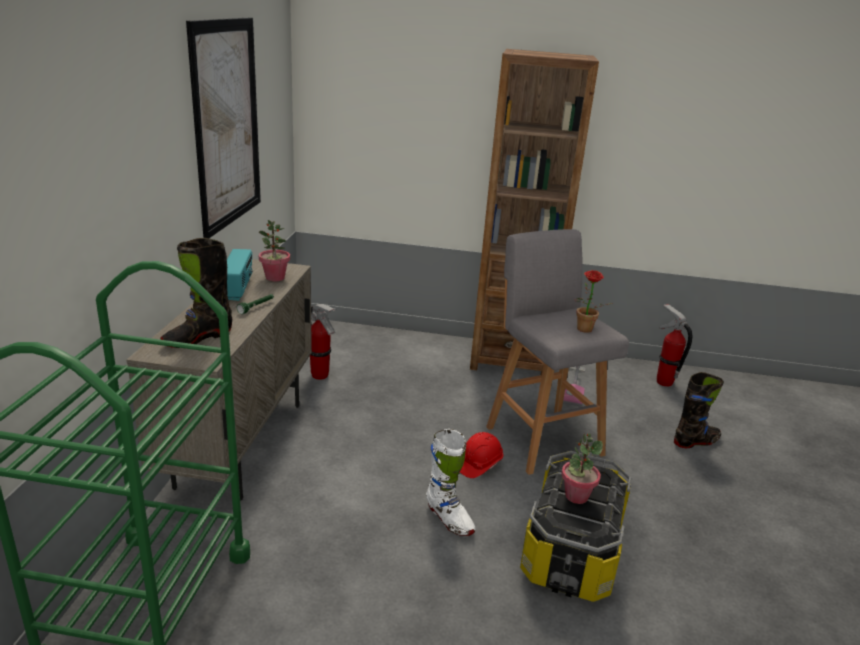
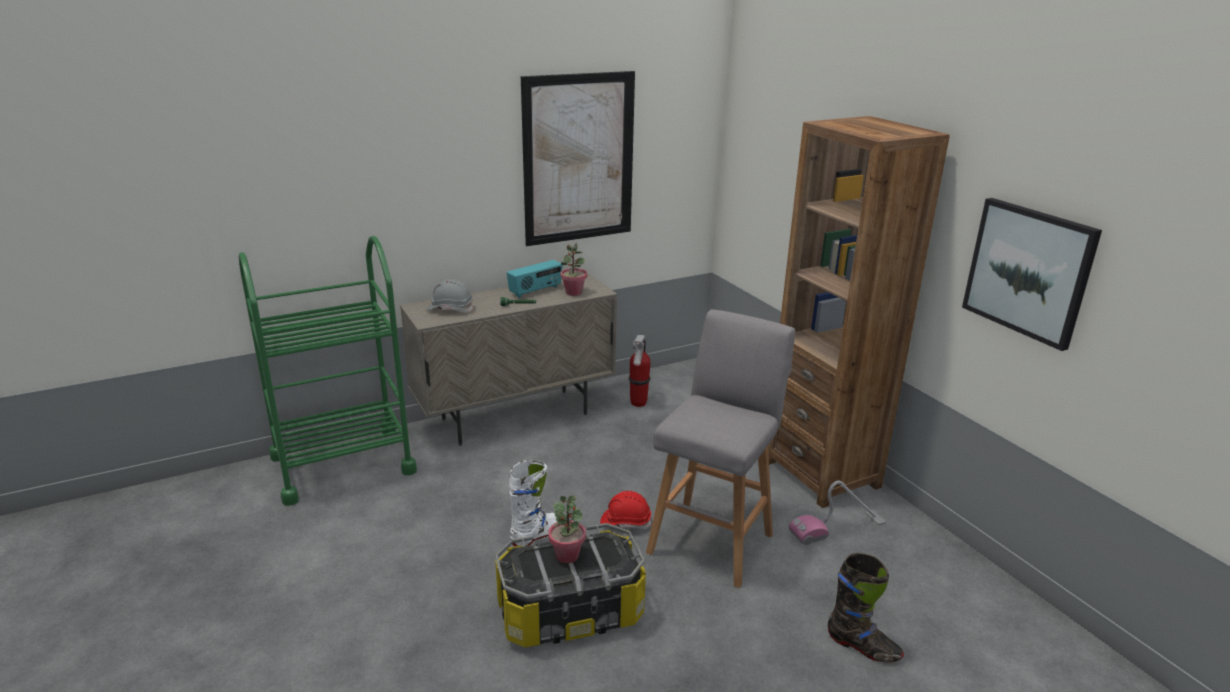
camera: 55 degrees right, 0 degrees up
(198, 338) = (450, 309): black boot -> grey hard hat
(449, 519) = (538, 535): white boot -> white boot turned 150 degrees counterclockwise
(584, 330) = (712, 427): potted plant -> none
(663, 382) = (958, 587): fire extinguisher -> none
(666, 148) = (1029, 271): none -> picture

